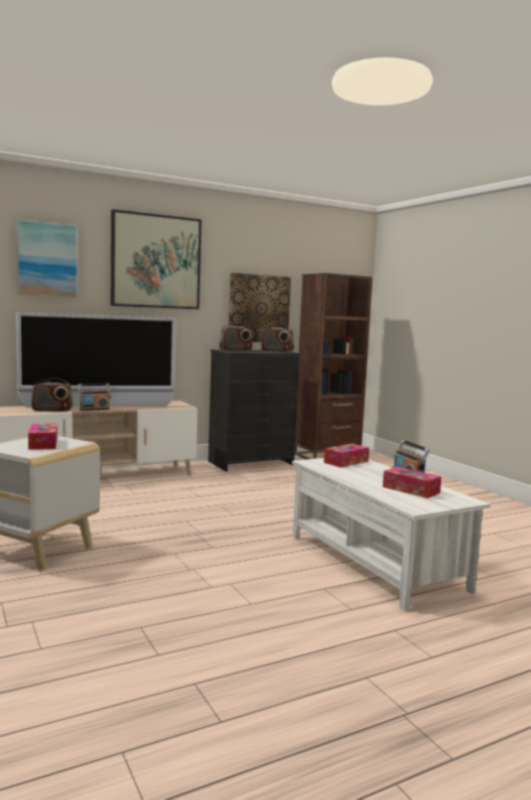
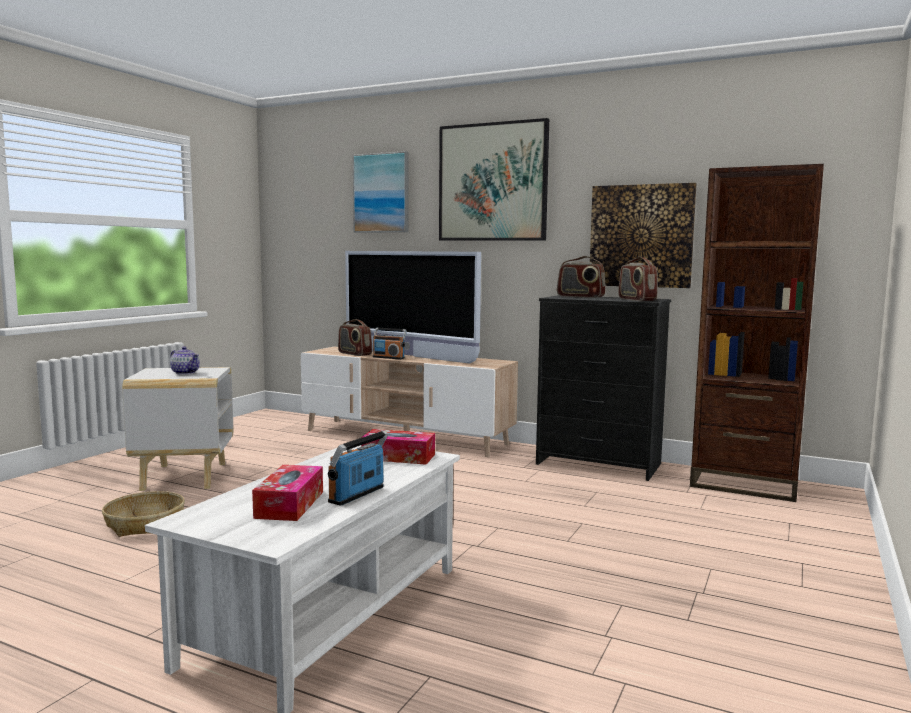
camera: 55 degrees right, 0 degrees up
(43, 444) = (185, 372): tissue box -> teapot
(139, 580) = (145, 524): none -> basket

